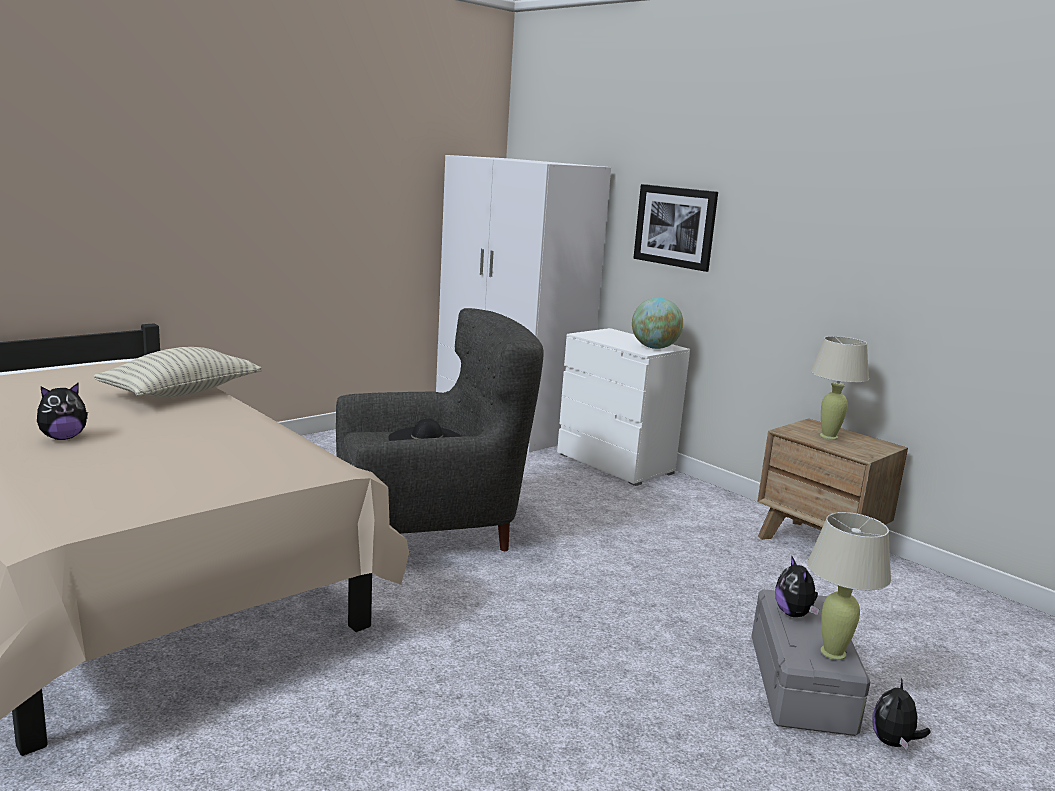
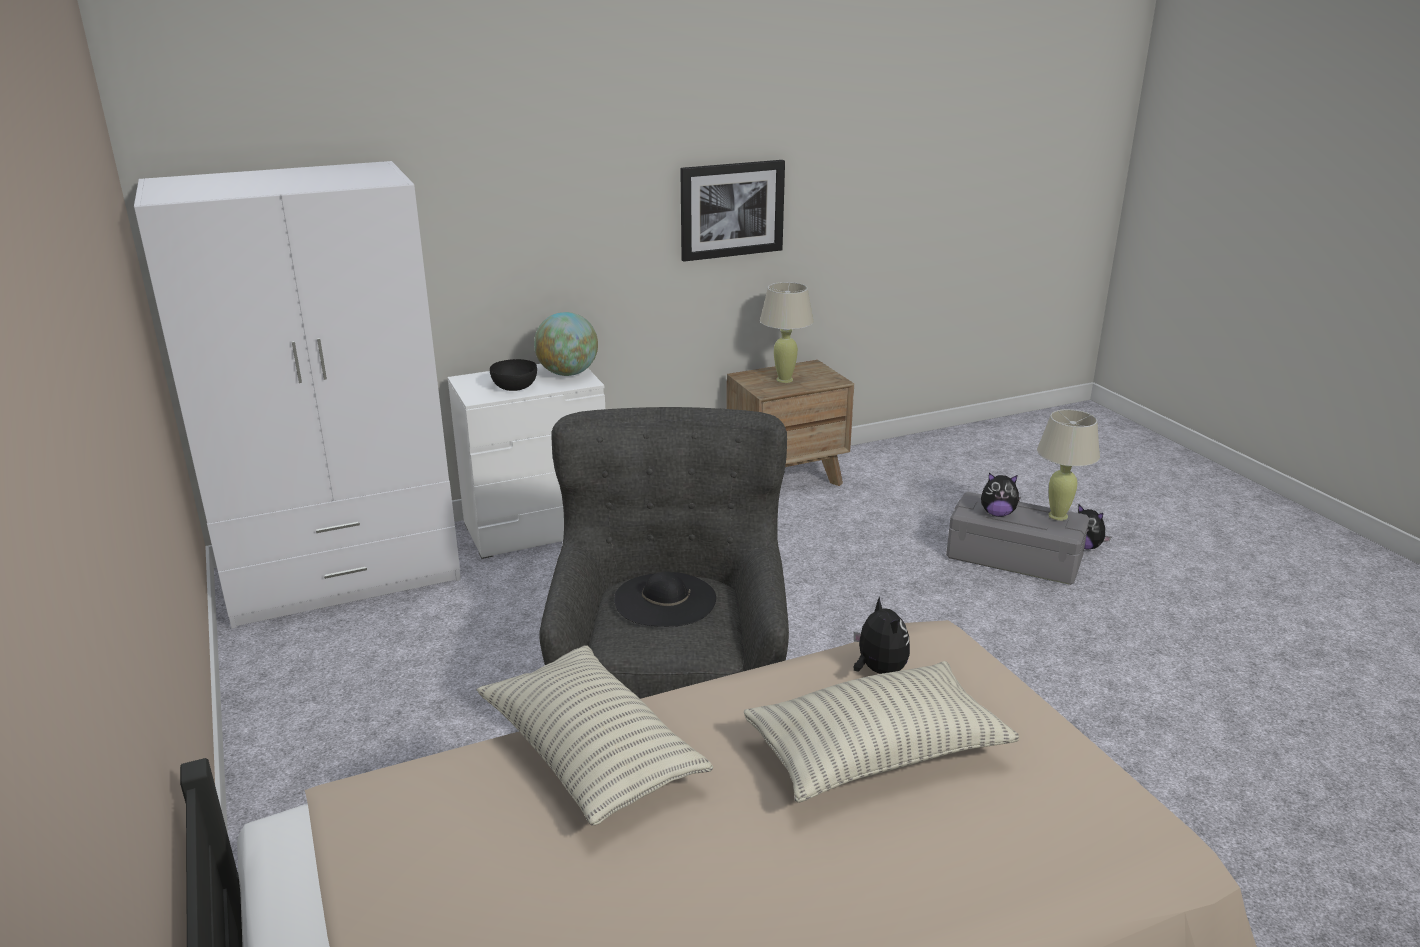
camera: 70 degrees left, 10 degrees up
(63, 438) = (825, 869): plush toy -> plush toy (878, 670)
(173, 448) = (876, 754): none -> pillow
(613, 339) = (515, 386): none -> black bowl
(675, 226) = (516, 220): picture -> picture (731, 209)

